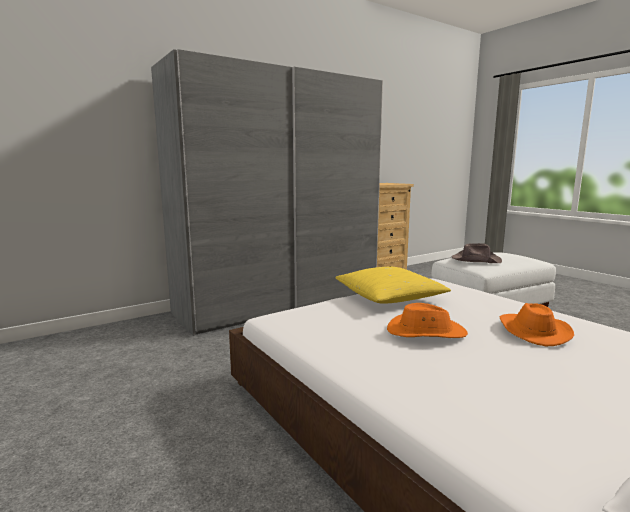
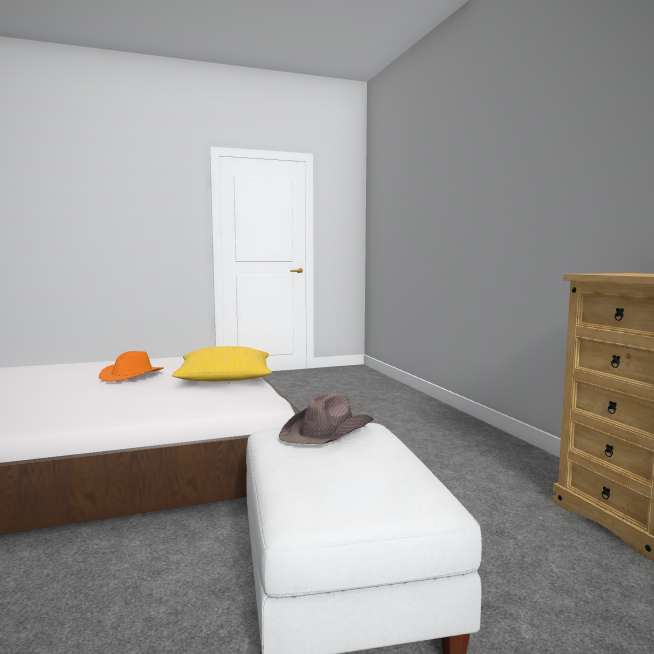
camera: 105 degrees right, 5 degrees down
(280, 303) = (440, 428): grey wardrobe -> none
(532, 331) = (65, 399): orange hat -> none

